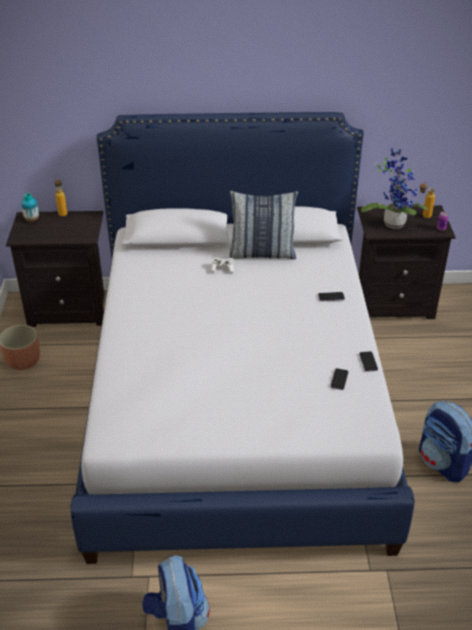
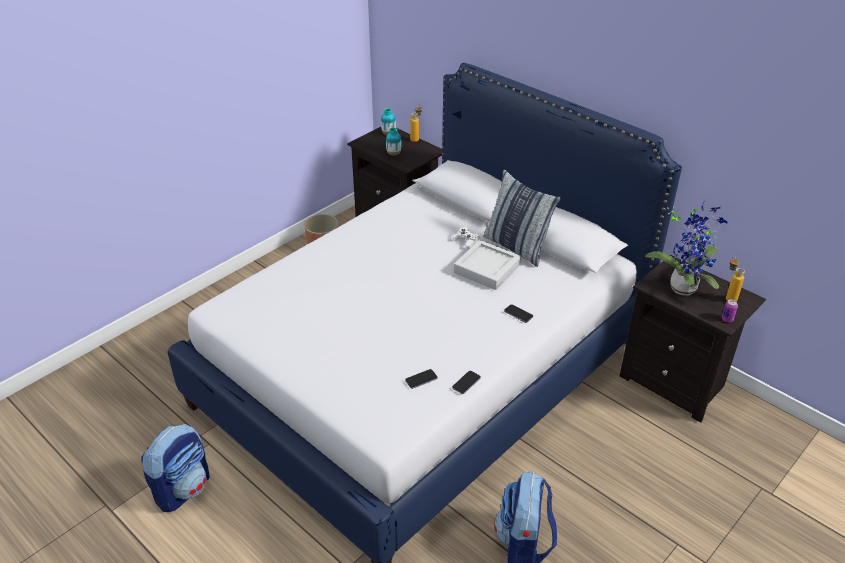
camera: 45 degrees right, 0 degrees up
(62, 233) = (393, 154): none -> vase
(266, 279) = (487, 269): none -> grey tray

